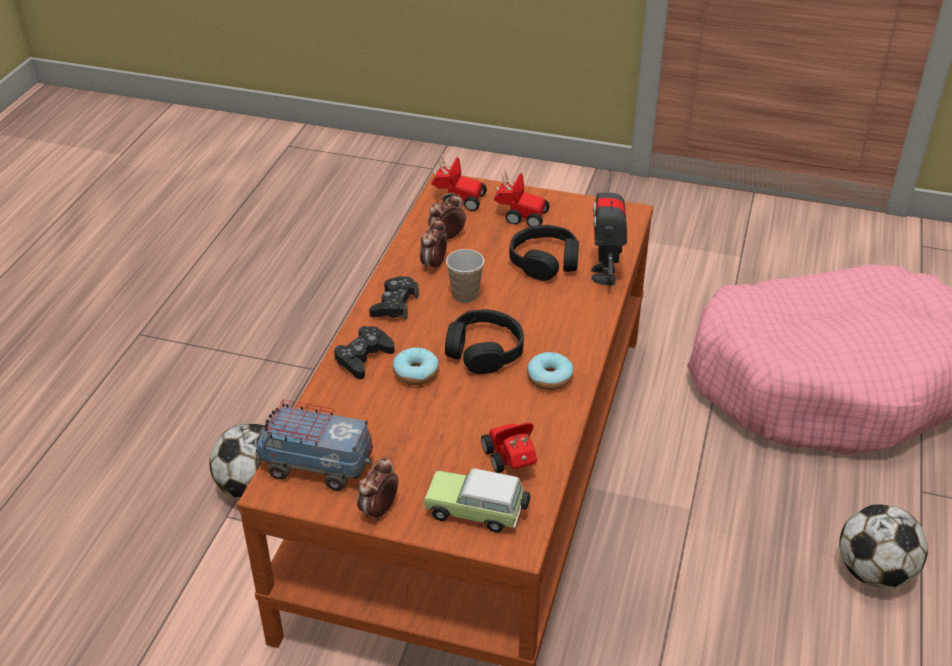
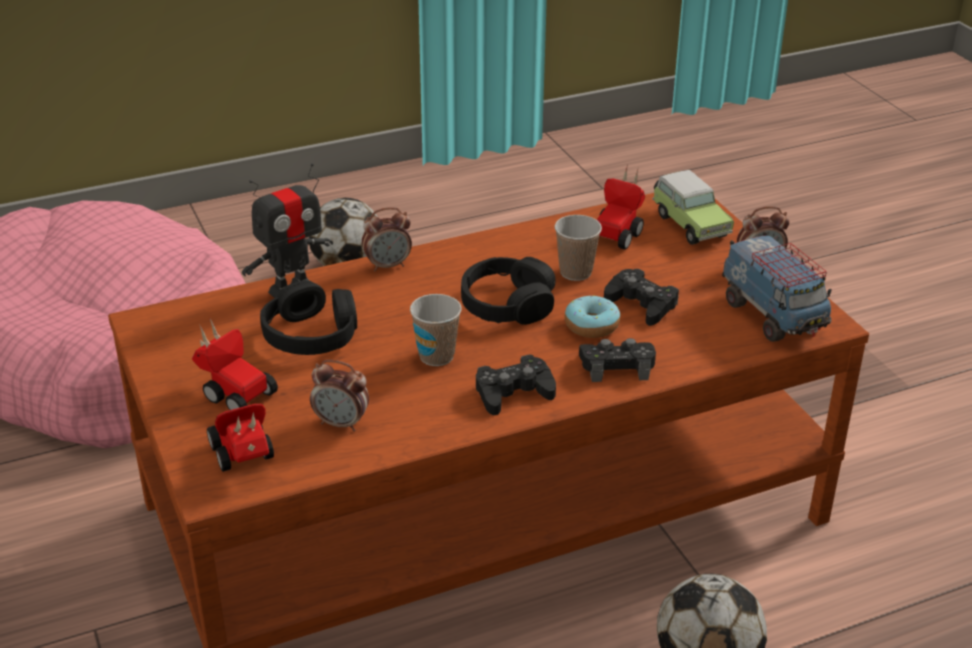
camera: 130 degrees left, 5 degrees down
(409, 411) = (641, 304): none -> black game controller
(434, 265) = (408, 404): alarm clock -> alarm clock (388, 265)
(484, 404) = (575, 272): none -> cup
(520, 216) = (233, 392): toy car -> toy car turned 150 degrees clockwise
(549, 378) = (495, 256): donut -> none

